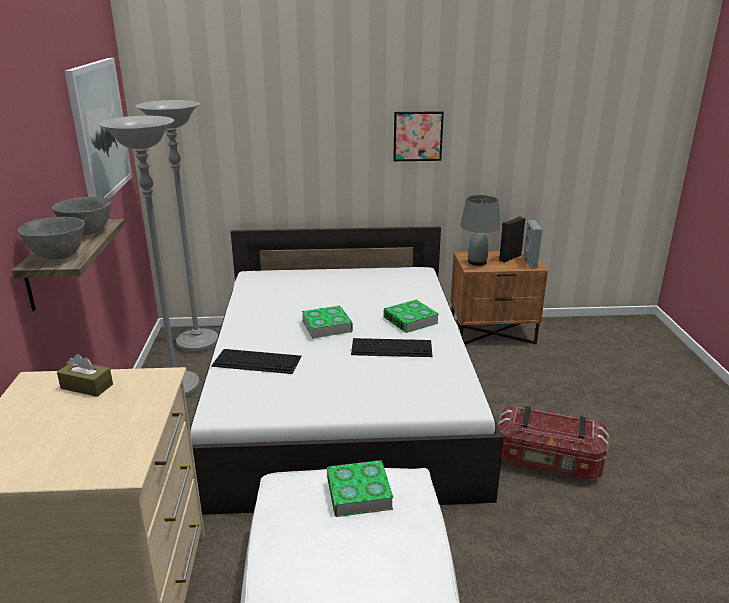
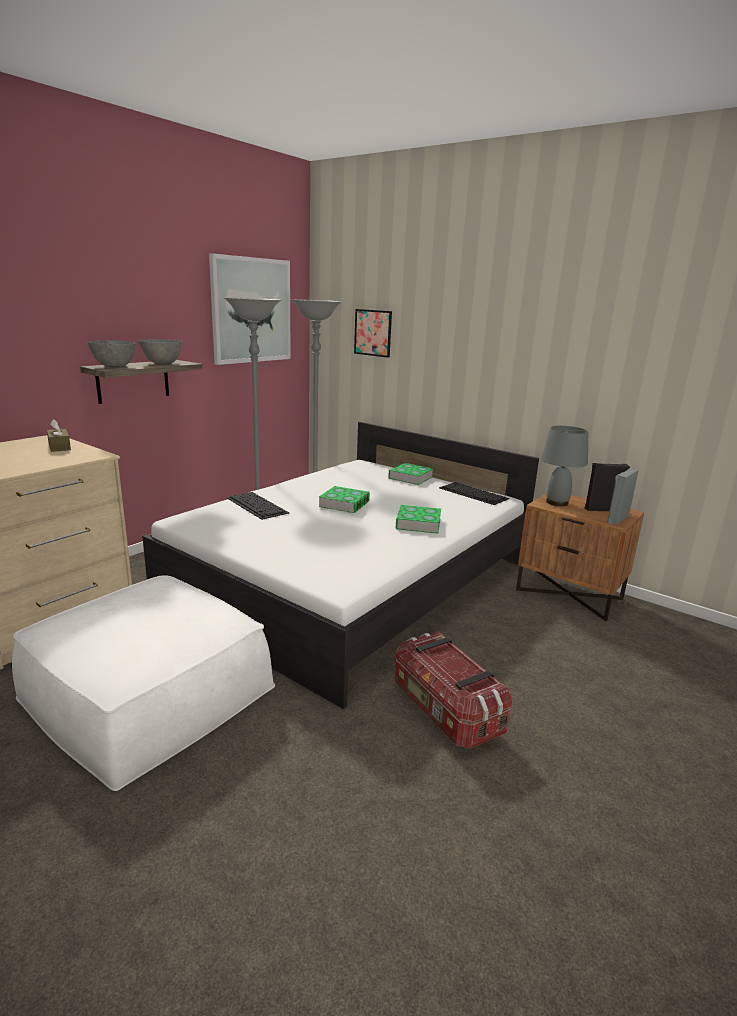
camera: 40 degrees right, 5 degrees down
(359, 493) = (181, 609): book -> book (410, 477)
(392, 347) = (363, 532): keyboard -> keyboard (473, 493)
(418, 136) = (529, 355): picture -> picture (373, 333)

